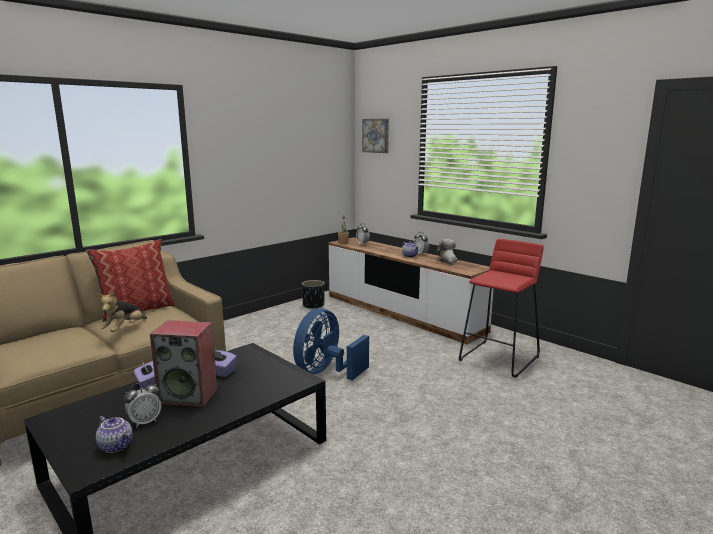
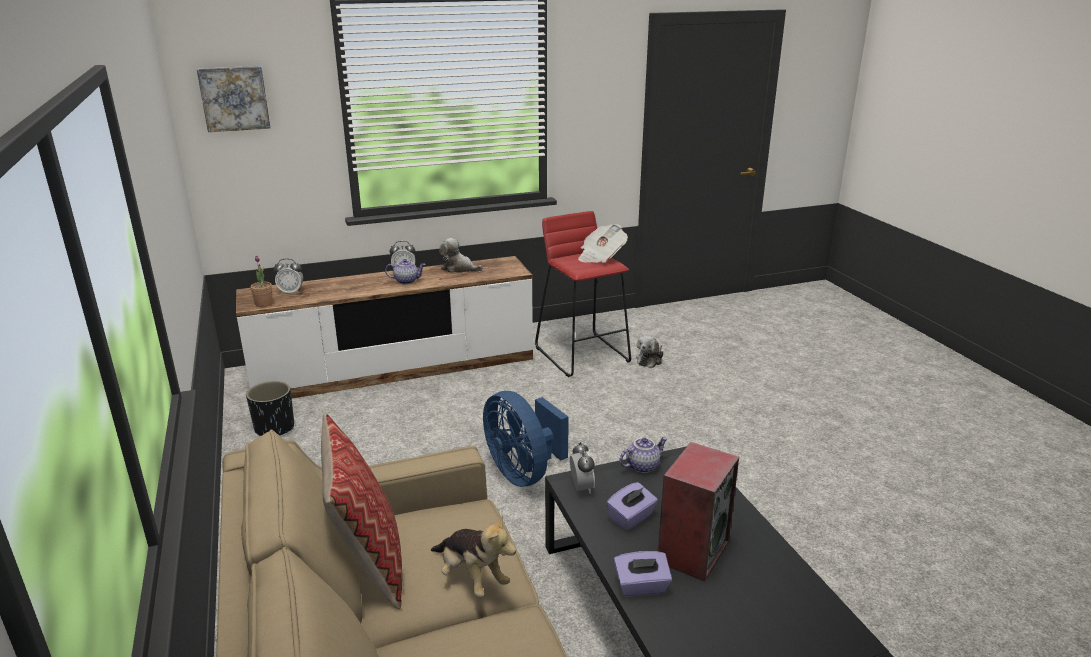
camera: 65 degrees left, 10 degrees up
(117, 446) = (805, 623): teapot -> teapot (642, 466)
(145, 422) = (750, 595): alarm clock -> alarm clock (581, 488)
(518, 279) = (601, 257): none -> newspaper
(532, 385) = (650, 360): none -> plush toy

